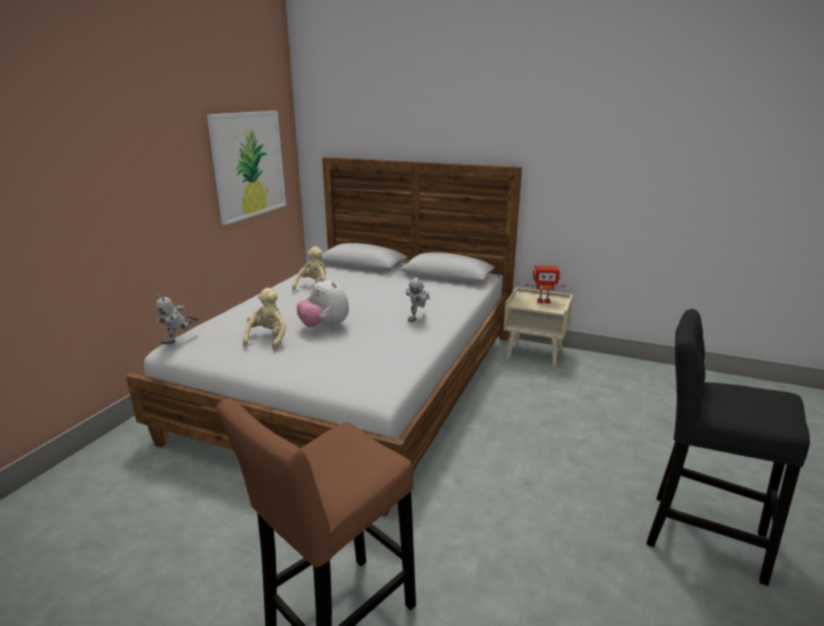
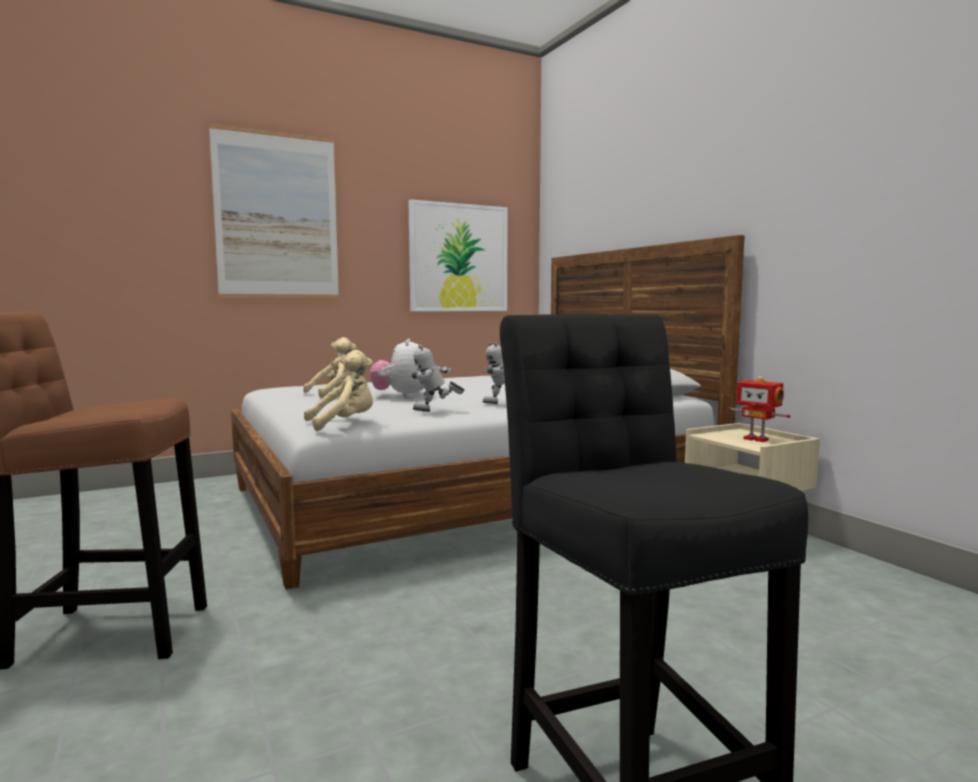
camera: 40 degrees right, 15 degrees down
(99, 152) = (277, 216): none -> picture
(179, 341) = (278, 387): toy robot -> toy robot (434, 412)
(313, 287) = (464, 381): beige plush toy -> beige plush toy (344, 424)

